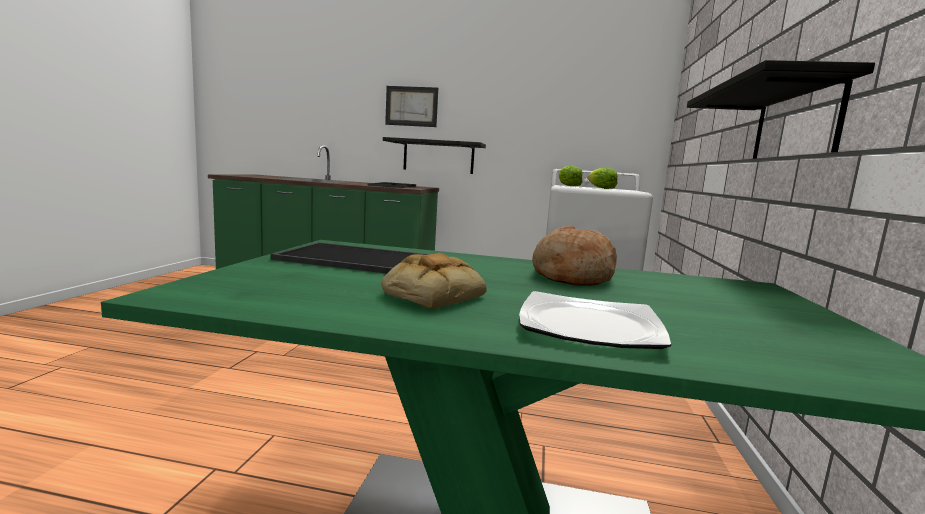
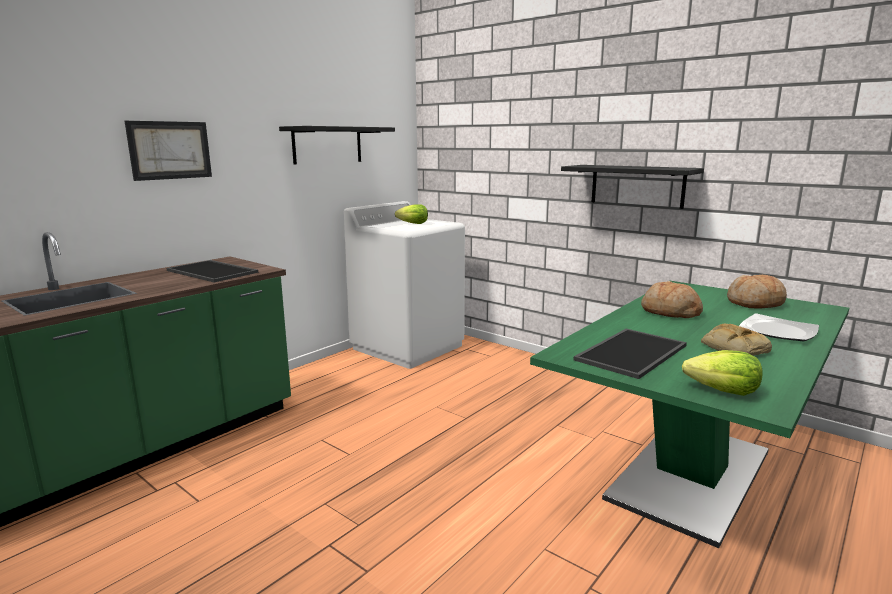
camera: 60 degrees left, 5 degrees up
(438, 157) = (220, 216): black shelf -> black shelf (327, 145)
(567, 186) = (383, 226): lettuce -> lettuce (723, 391)
(770, 323) = (755, 303): none -> bread

